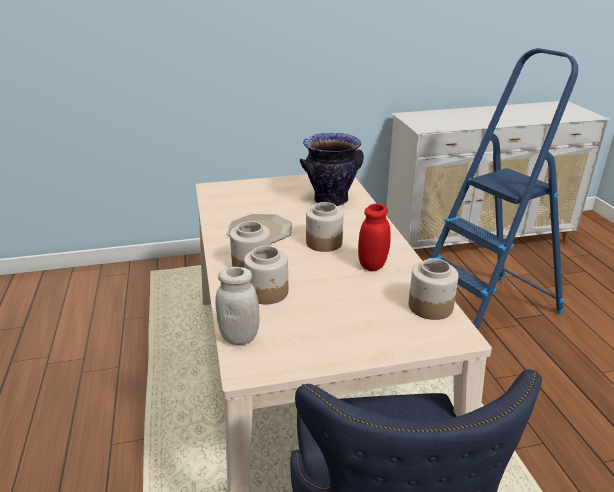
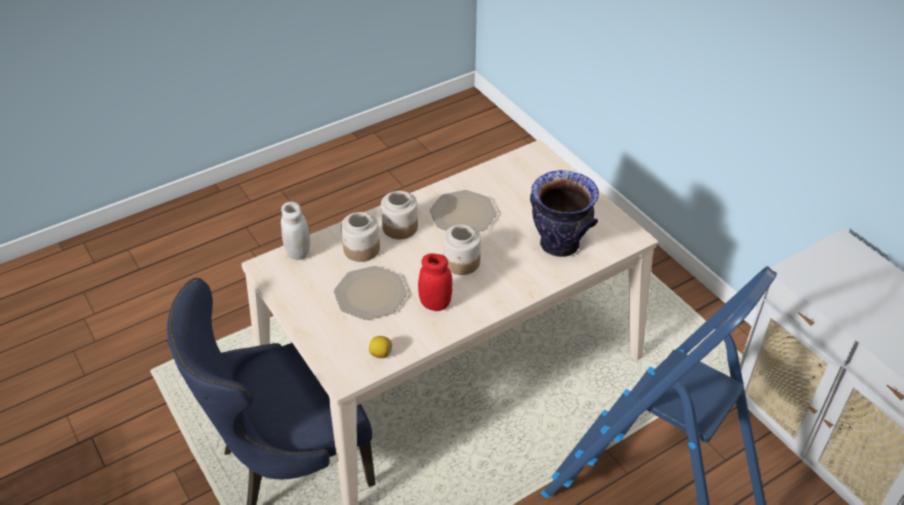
camera: 70 degrees right, 15 degrees up
(339, 298) = (370, 293): none -> plate
(430, 307) = (381, 353): jar -> lemon

